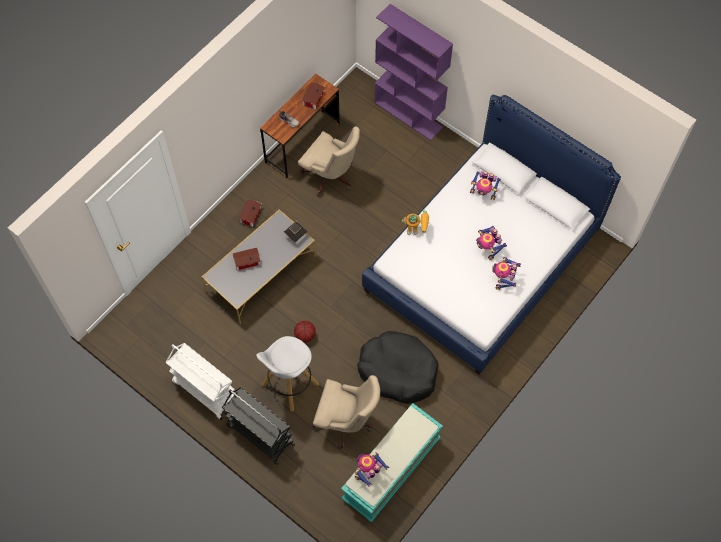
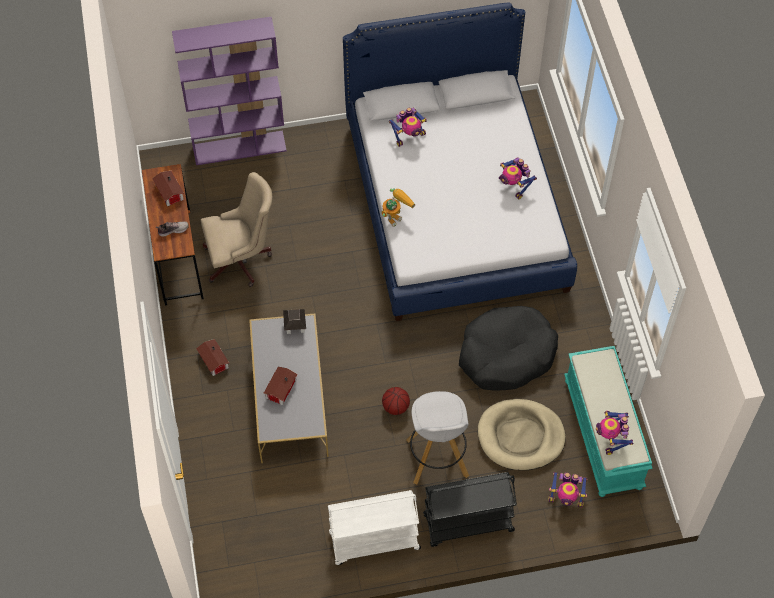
camera: 50 degrees left, 5 degrees down
(346, 421) = (520, 436): beige office chair -> beige dog bed
(488, 248) = (470, 175): toy robot -> toy robot (566, 498)

